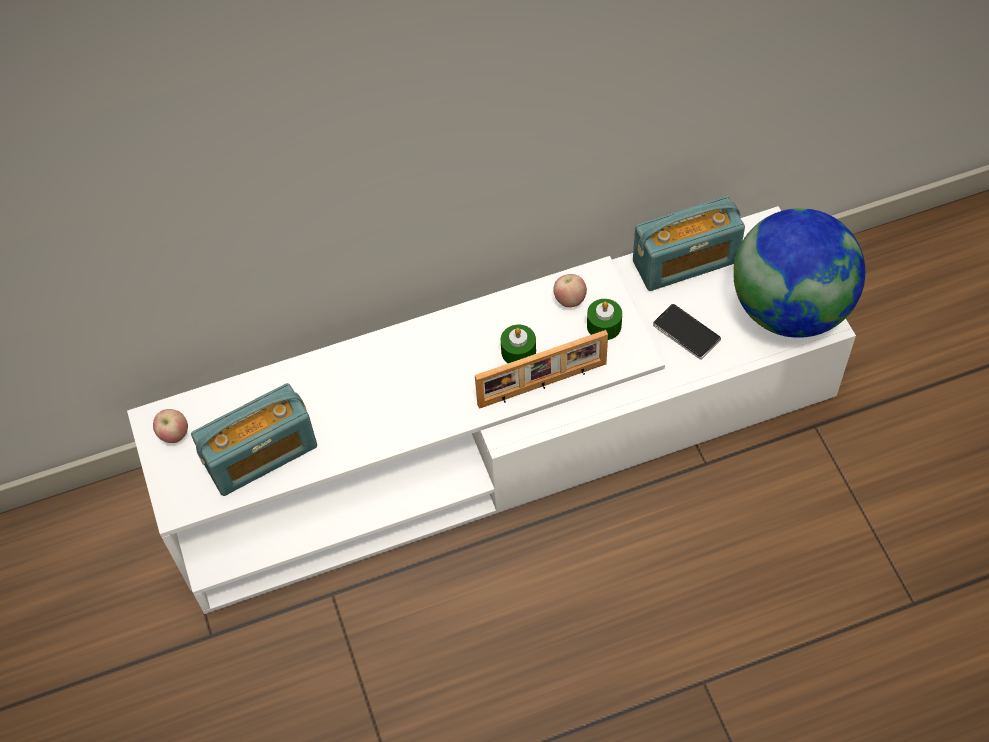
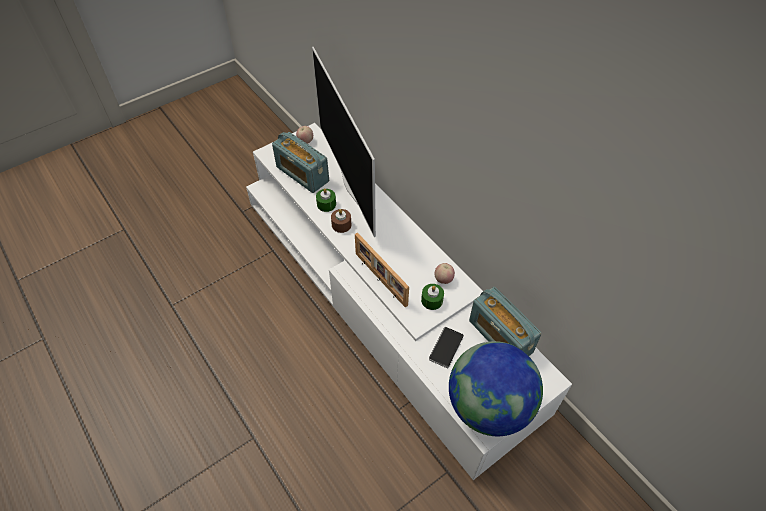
camera: 70 degrees right, 5 degrees down
(323, 380) = (353, 185): none -> television
(408, 416) = (341, 225): none -> brown candle
(518, 351) = (398, 263): green candle -> green candle (326, 204)

